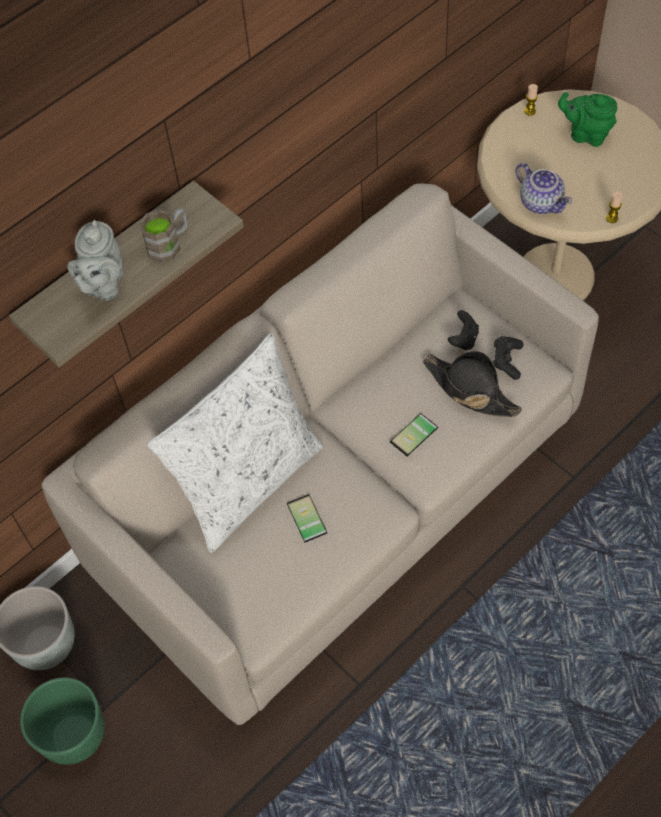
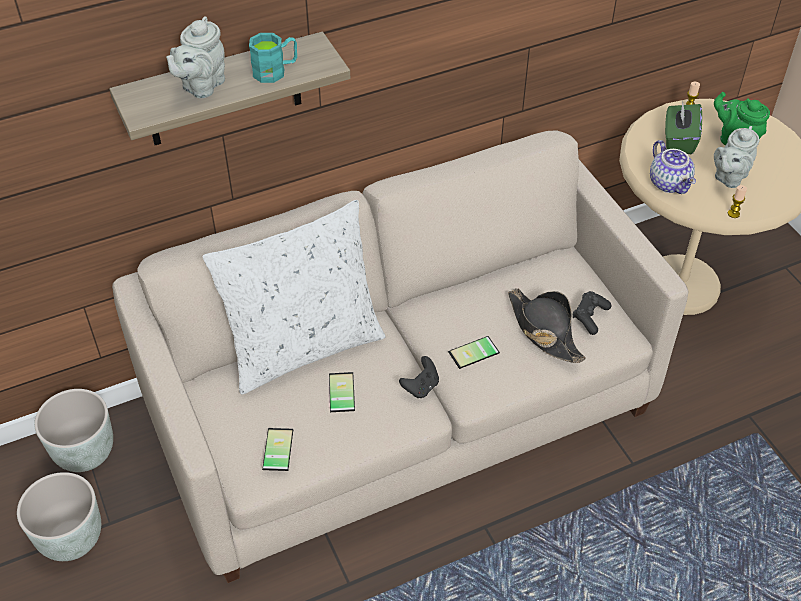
camera: 15 degrees right, 10 degrees down
(73, 735) = (71, 538): green planter -> grey planter
(169, 244) = (275, 71): brown mug -> turquoise mug
(268, 597) = (275, 449): none -> phone
(463, 339) = (556, 287): black game controller -> black game controller (421, 387)
(532, 150) = (679, 140): none -> green tissue box
(594, 179) = (729, 177): none -> grey teapot

